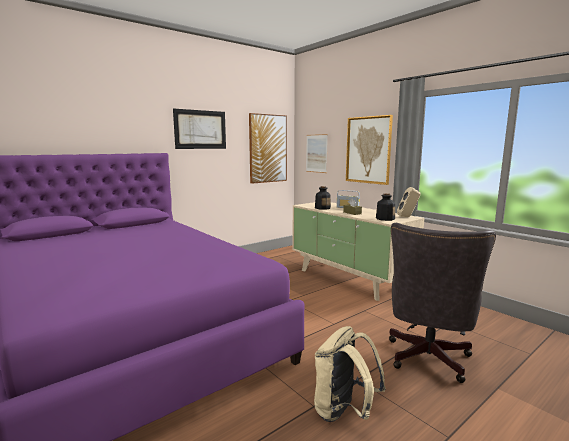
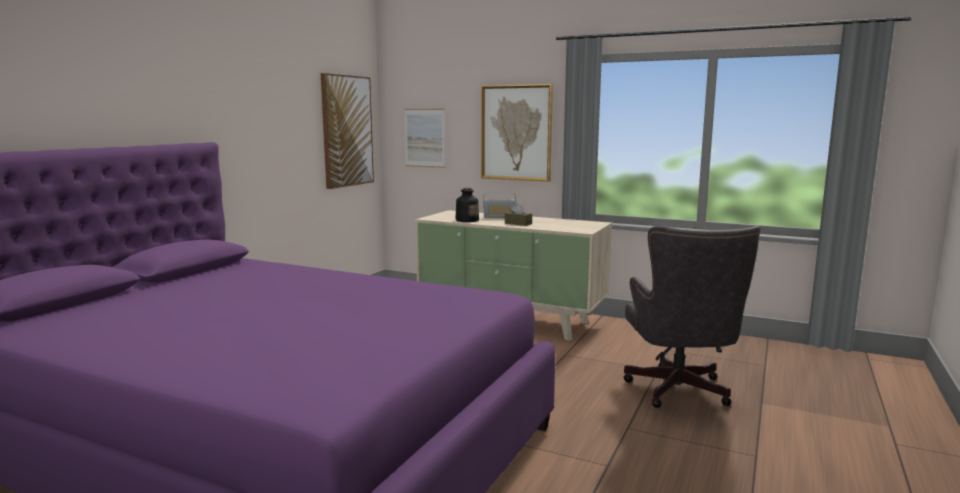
camera: 25 degrees left, 0 degrees up
(200, 129) = (256, 100): picture -> none
(343, 412) = (643, 462): beige backpack -> none
(385, 219) = (571, 227): bottle -> none
(408, 216) = (592, 223): beige speaker -> none

